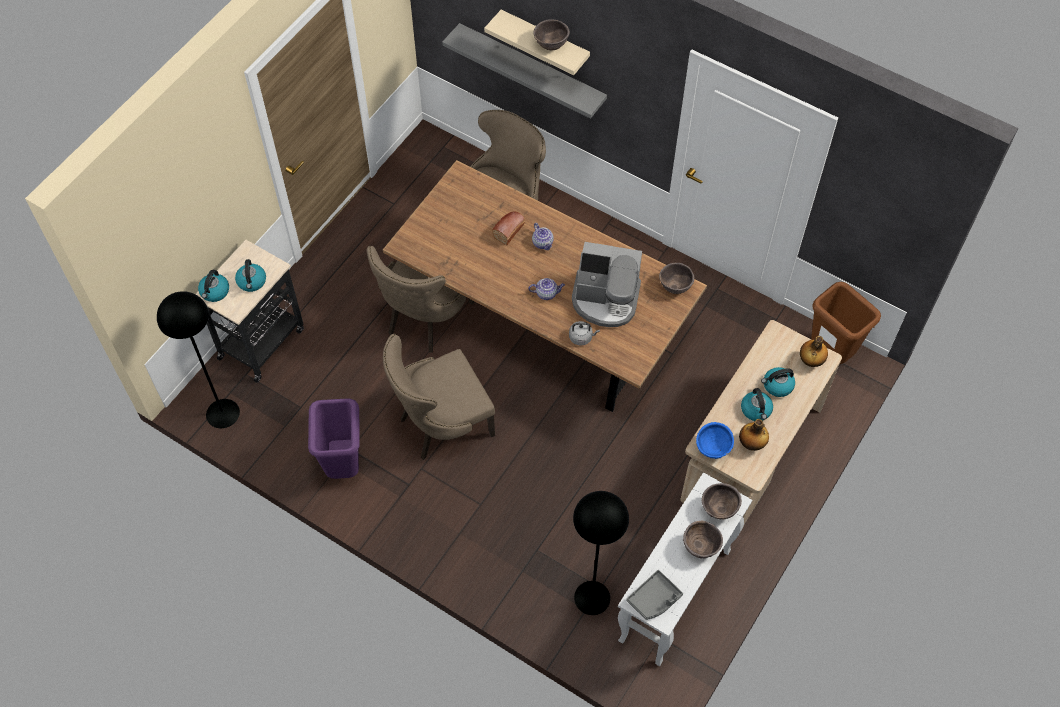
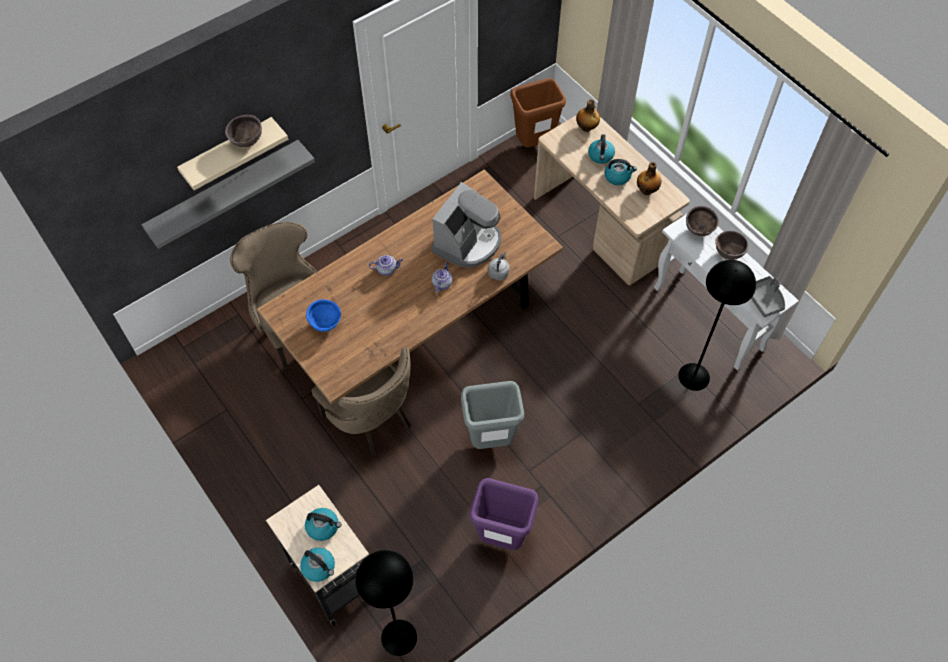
camera: 70 degrees left, 0 degrees up
(441, 425) = (490, 440): beige chair -> grey trash can
(510, 230) = (360, 290): bread -> none
(675, 287) = (477, 190): brown bowl -> none
(712, 449) = (643, 216): blue bowl -> blue bowl (325, 324)

